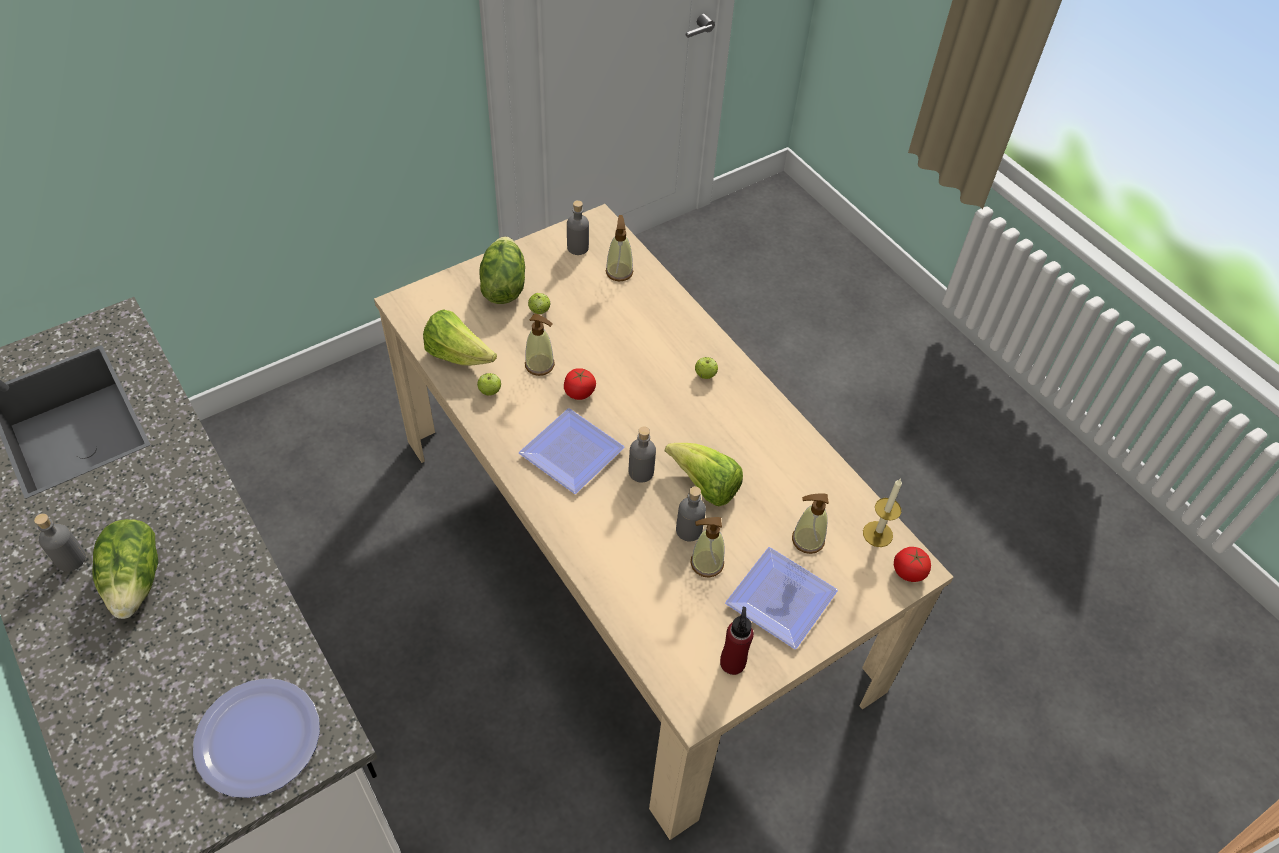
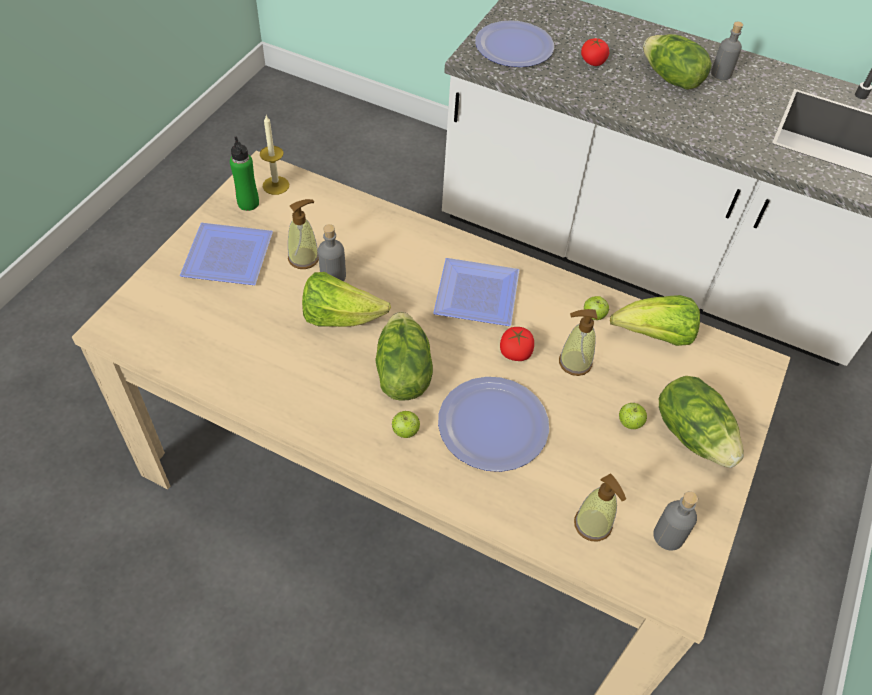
camera: 150 degrees right, 0 degrees up
(637, 352) = (493, 425): none -> plate
(641, 472) = (405, 305): grey bottle -> none
(681, 417) = (401, 373): none -> lettuce
(732, 662) = (248, 203): red bottle -> green bottle
(807, 540) = (222, 311): soap dispenser -> none
(877, 534) = (156, 343): candle -> candle (276, 185)
(908, 571) = (117, 323): tomato -> tomato (593, 62)

